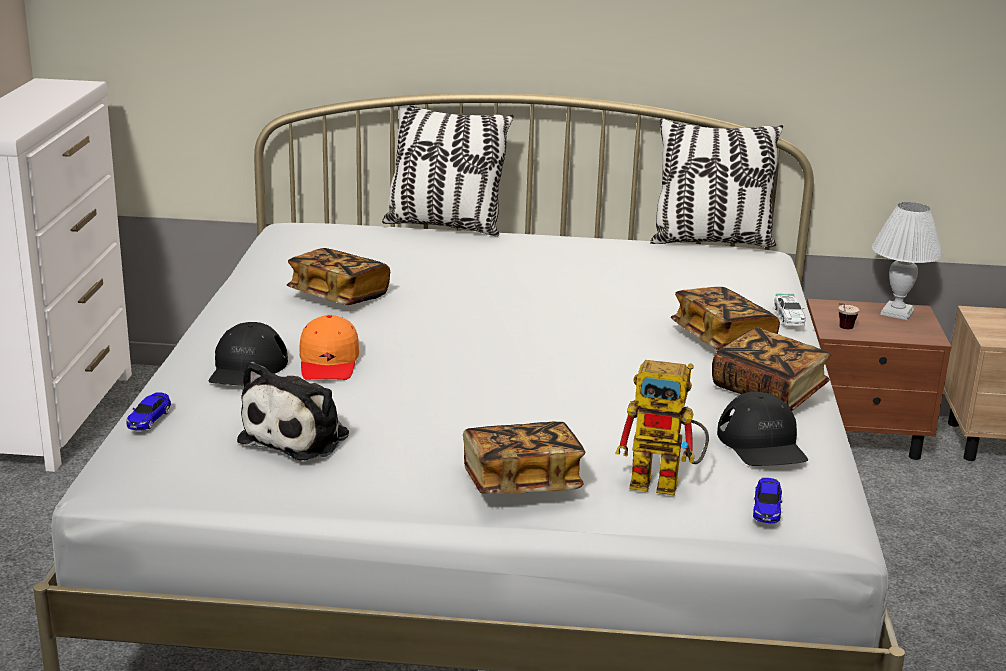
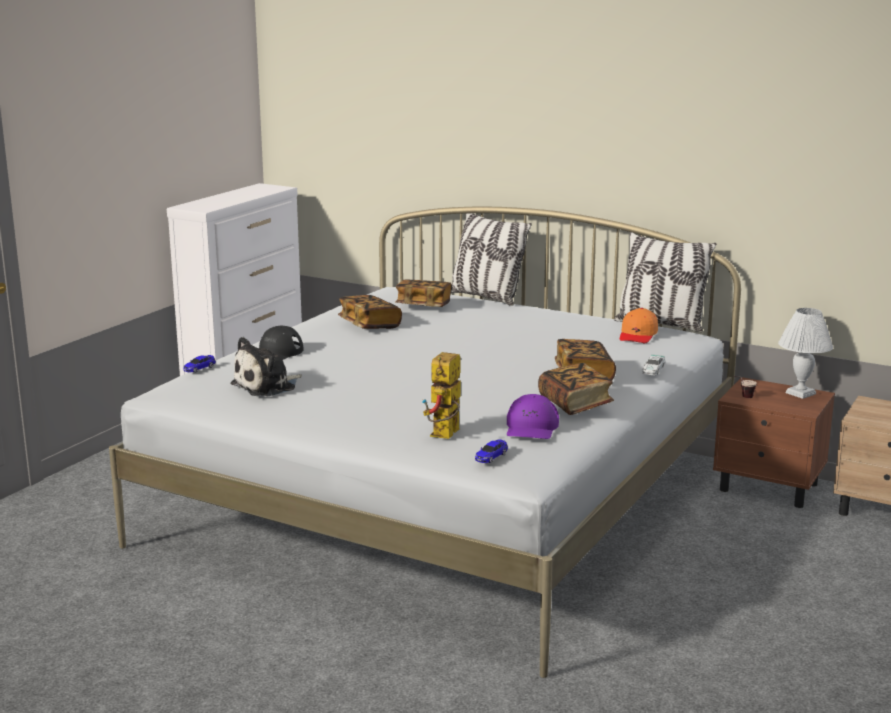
camera: 25 degrees right, 5 degrees down
(329, 362) = (324, 355): orange cap -> orange cap (638, 335)
(521, 482) = (361, 423): book -> book (423, 306)
(666, 483) = (445, 436): toy robot -> toy robot turned 75 degrees clockwise
(762, 444) = (531, 427): black cap -> purple cap

